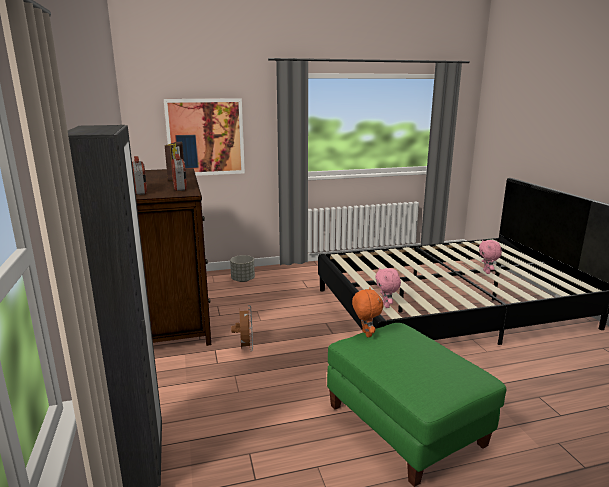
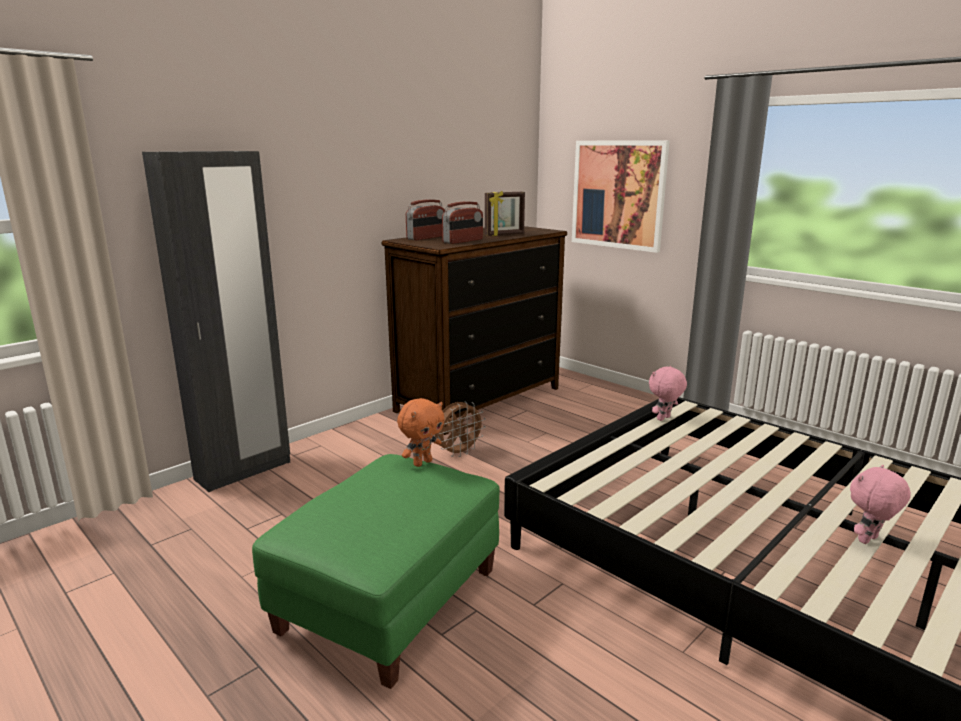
camera: 60 degrees right, 0 degrees up
(243, 280) = (609, 401): grey planter -> none
(386, 305) = (566, 472): pink plush toy -> pink plush toy (664, 419)

